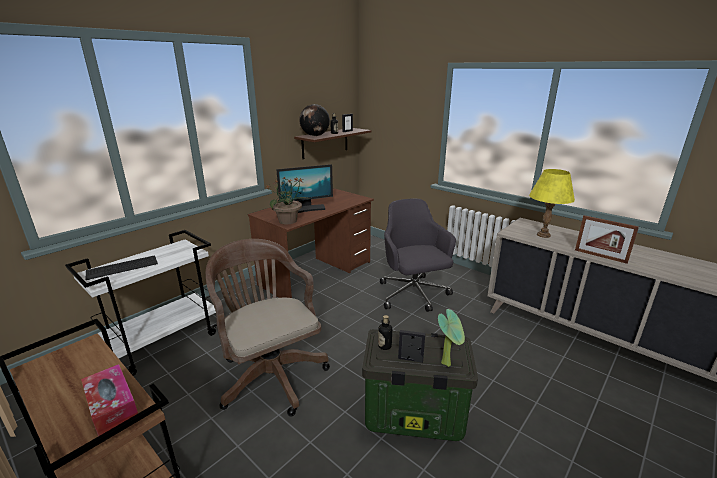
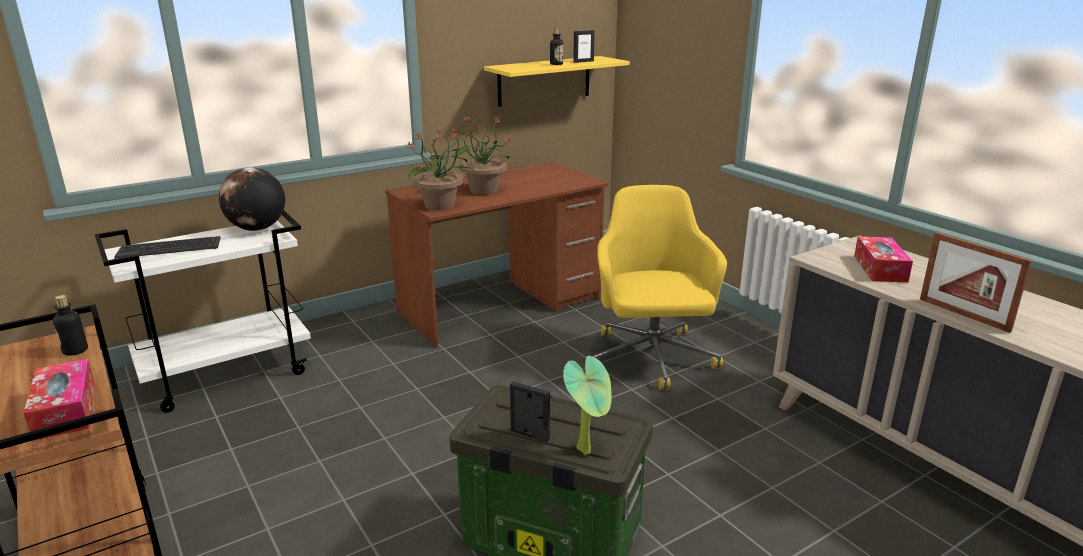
camera: 15 degrees right, 0 degrees up
(270, 373) = (358, 441): brown office chair -> none
(307, 209) = (483, 190): monitor -> potted plant
(315, 136) = (519, 66): globe -> globe (257, 229)
(325, 143) = (544, 81): brown shelf -> yellow shelf
(384, 346) = (501, 410): bottle -> bottle (75, 350)
(413, 295) = (651, 360): grey office chair -> yellow office chair
(544, 235) = (880, 268): yellow table lamp -> tissue box

